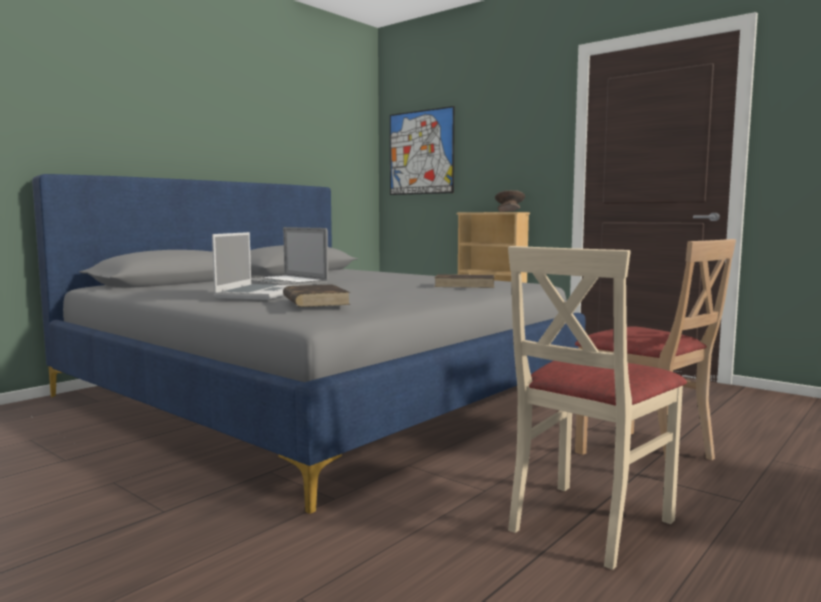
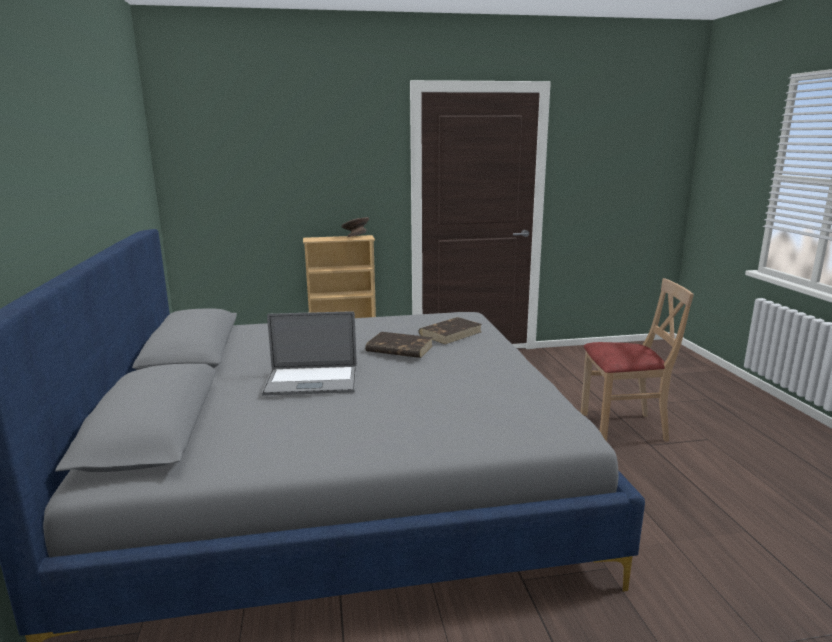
camera: 50 degrees left, 10 degrees up
(257, 294) = (395, 415): laptop -> none
(315, 300) = (504, 408): brown book -> brown book (399, 348)
(421, 152) = (225, 171): picture -> none
(588, 523) = (709, 493): beige chair -> none

